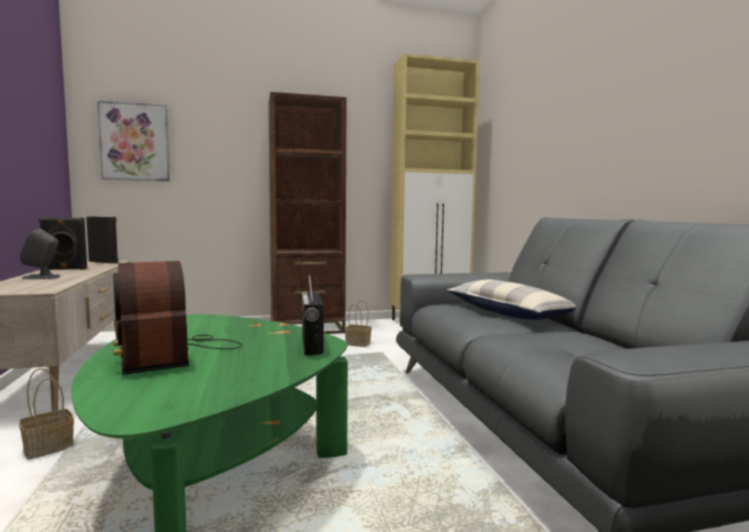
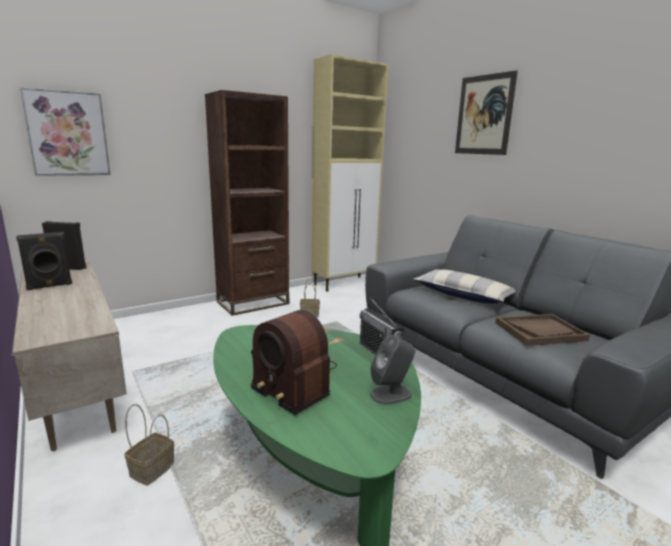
camera: 20 degrees left, 10 degrees up
(42, 277) = (53, 304): grey speaker -> grey speaker (391, 394)
(568, 348) = (540, 331): none -> brown tray
(574, 94) = (484, 115): none -> picture

